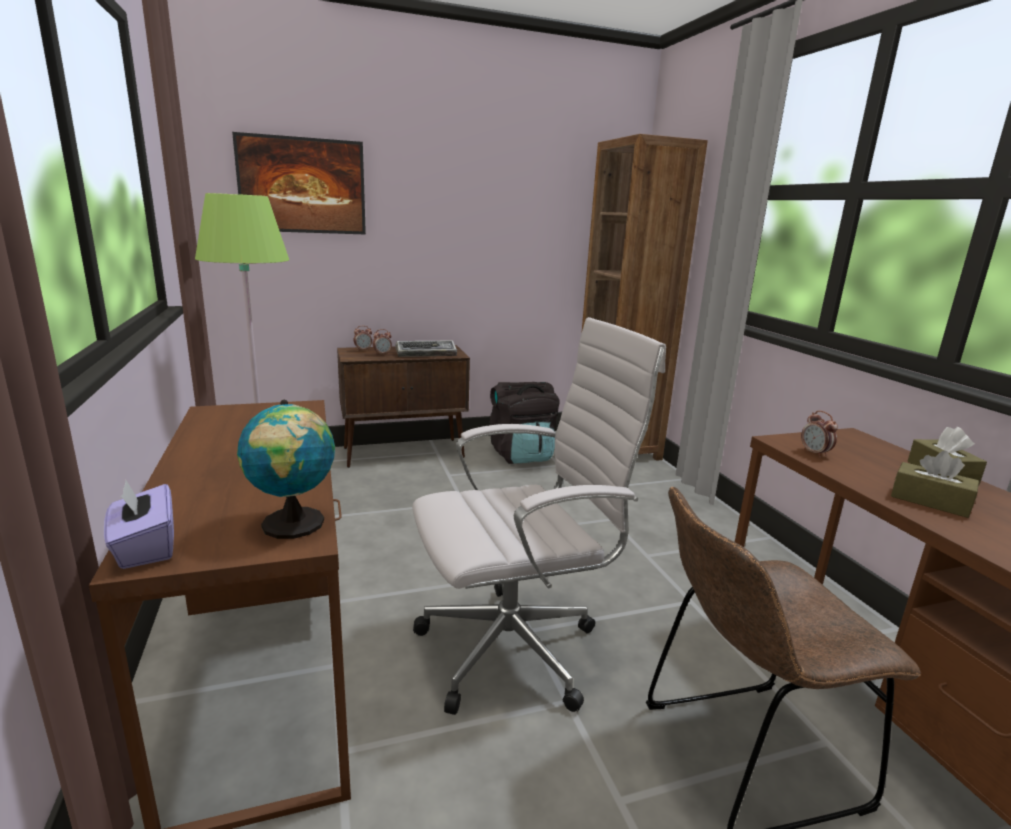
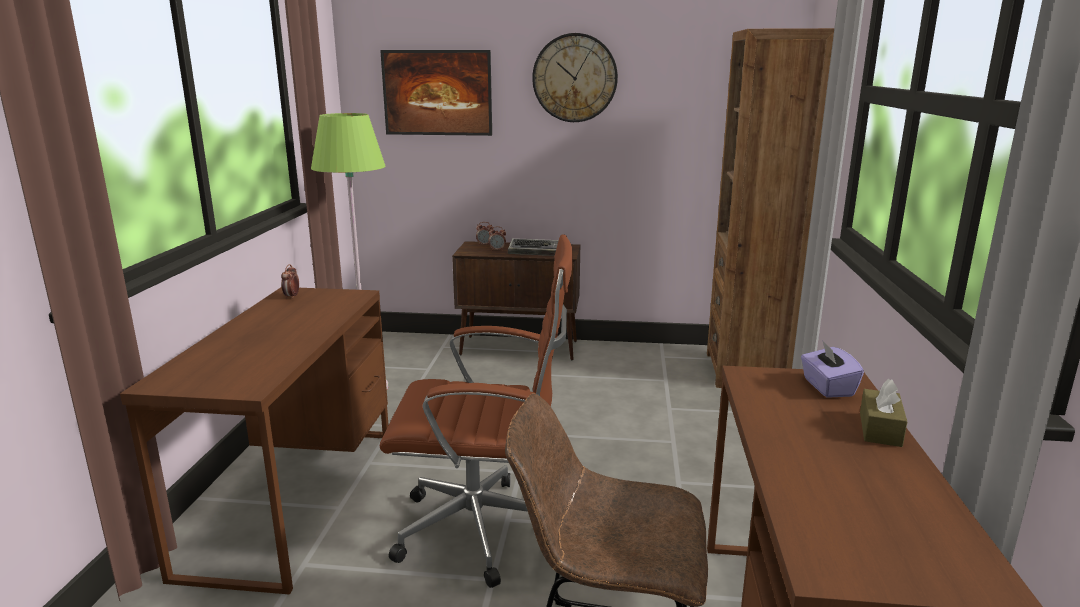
camera: 25 degrees right, 0 degrees up
(145, 548) = (163, 378): purple tissue box -> purple tissue box (827, 387)
(294, 525) = (254, 379): globe -> none
(450, 178) = (575, 78): none -> wall clock
(517, 648) = (484, 530): white office chair -> brown office chair
(521, 455) = (633, 365): black backpack -> none
(815, 453) = (762, 390): alarm clock -> alarm clock (292, 297)
(930, 501) = (807, 450): brown tissue box -> none

